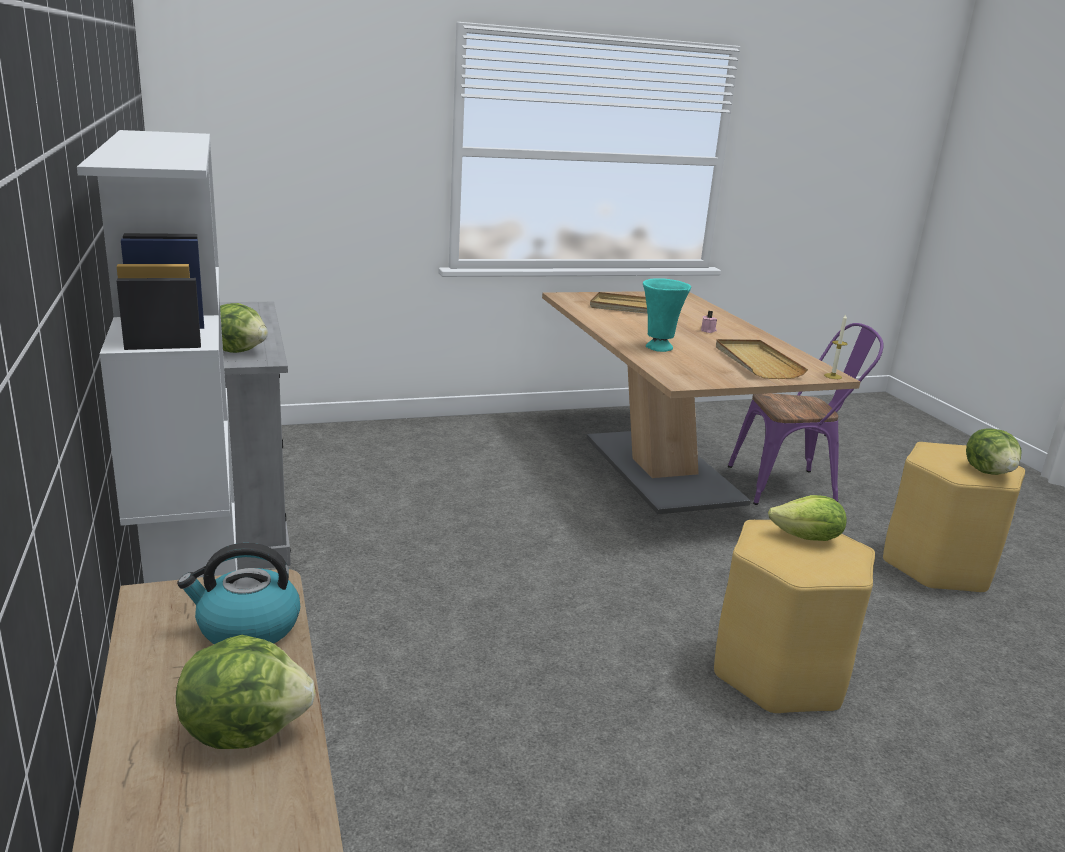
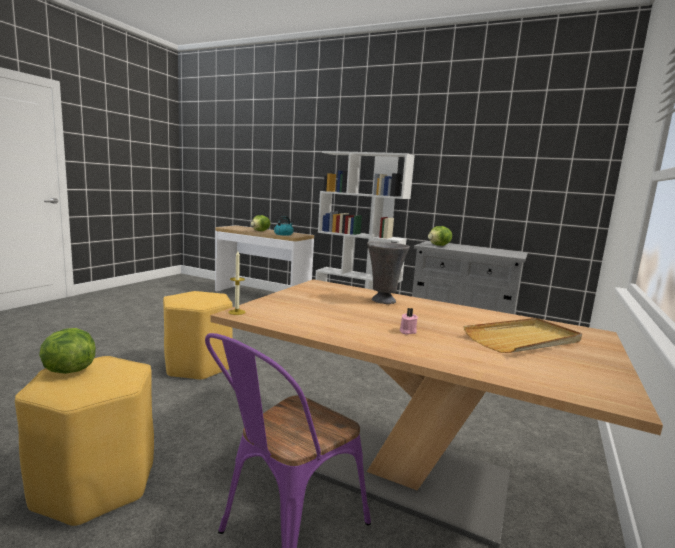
camera: 135 degrees right, 10 degrees down
(659, 348) = (383, 301): turquoise vase -> grey vase
(756, 362) = (308, 308): beige tray -> none
(807, 539) = (198, 300): lettuce -> none

